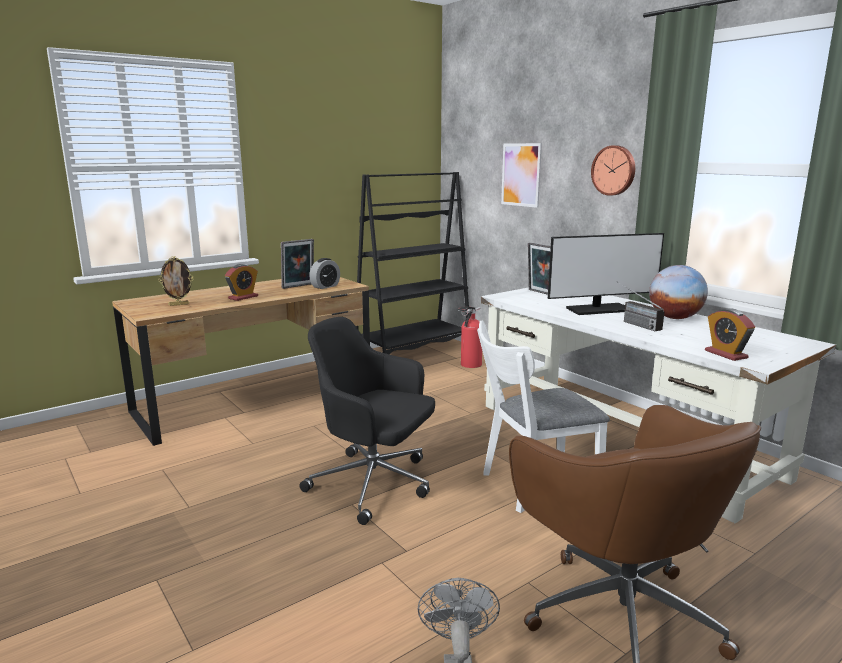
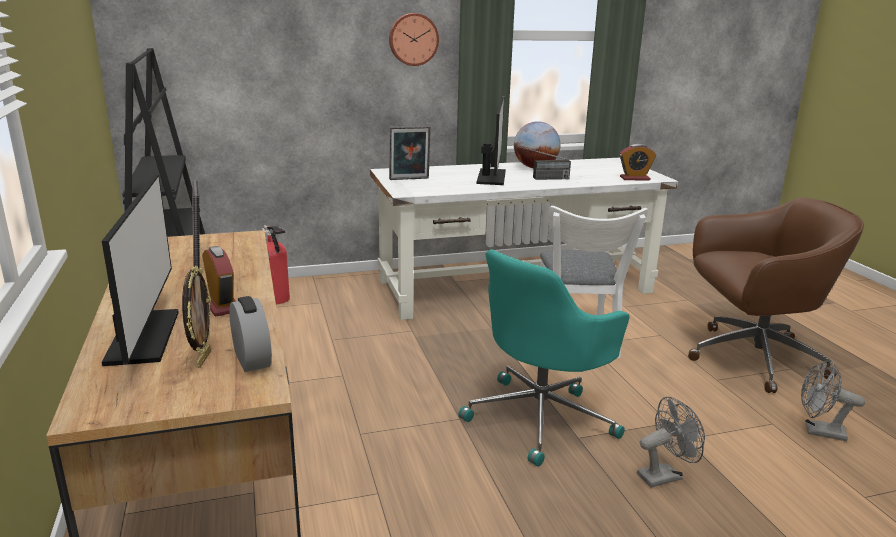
camera: 70 degrees left, 5 degrees up
(201, 294) = (143, 337): none -> monitor
(314, 552) = (664, 475): none -> grey fan
(325, 286) = (230, 250): alarm clock -> alarm clock (252, 359)
(374, 484) = (541, 417): black office chair -> turquoise office chair
(521, 175) = (278, 48): picture -> none

